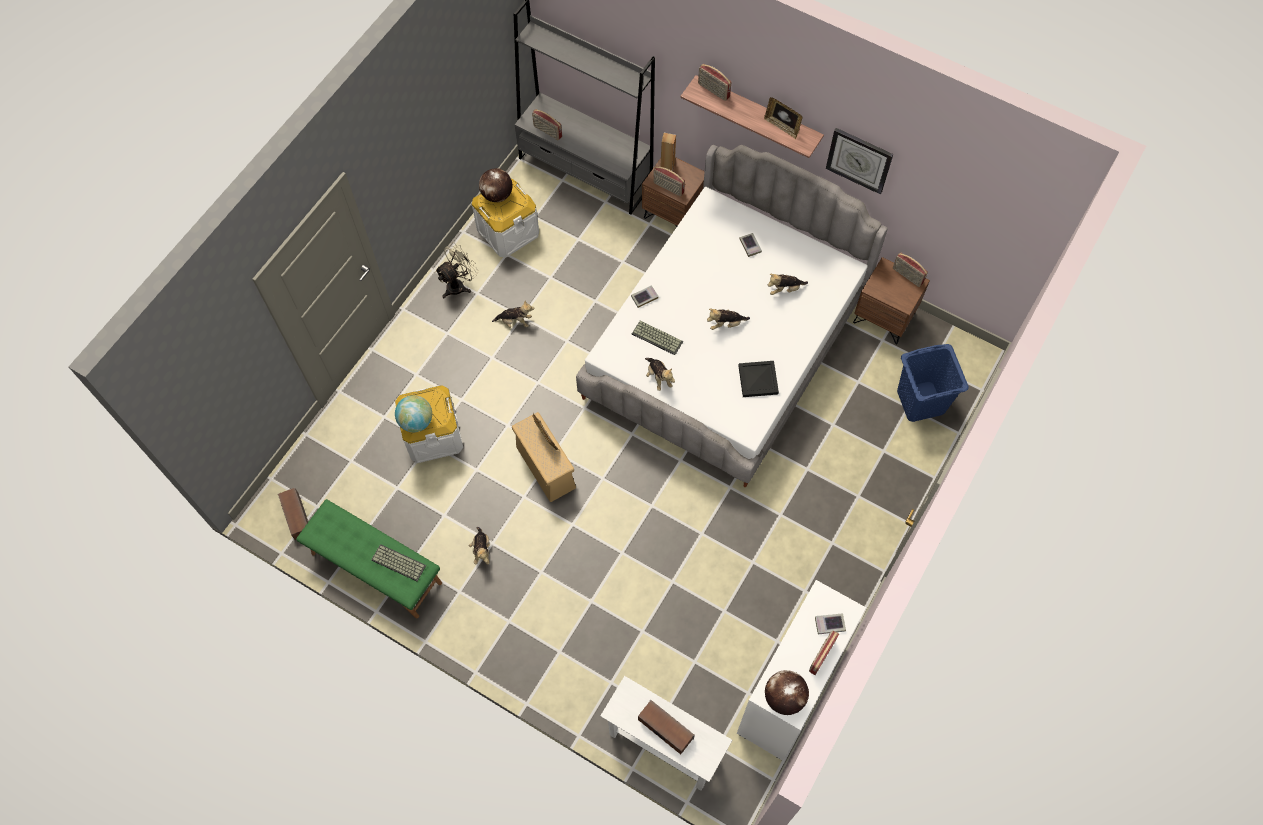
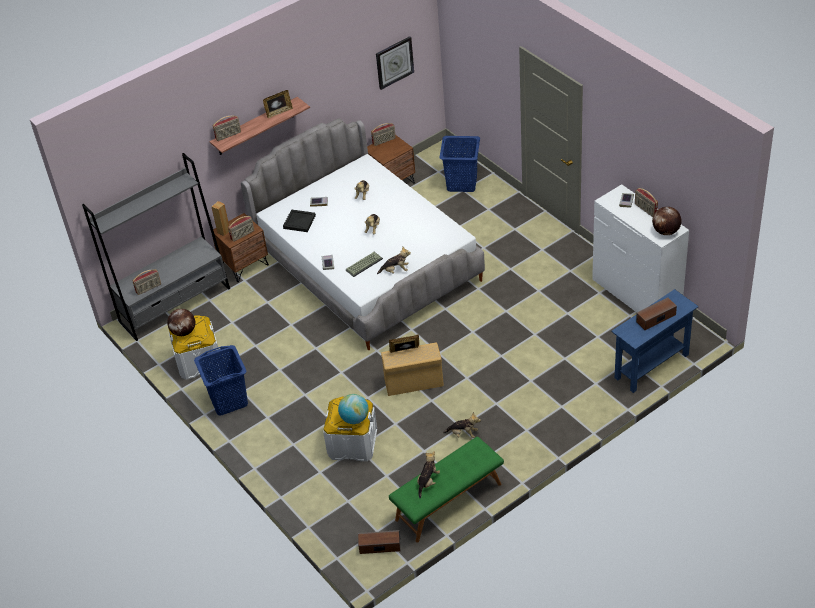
camera: 65 degrees left, 20 degrees down
(397, 563) = (465, 457): keyboard -> none
(459, 285) = (228, 401): beige fan -> blue laundry basket
(515, 321) = (281, 374): plush toy -> plush toy (428, 482)
(664, 746) = (651, 366): white console table -> blue console table
(758, 380) = (424, 223): black tray -> black tray (300, 221)
(859, 160) = (322, 92): wall clock -> wall clock (394, 62)

